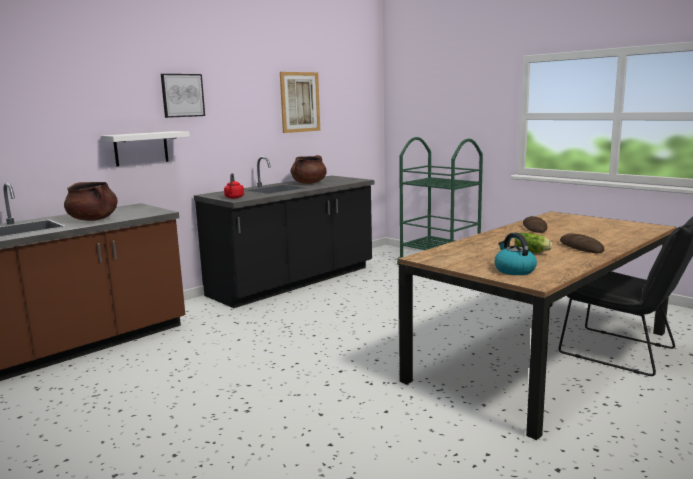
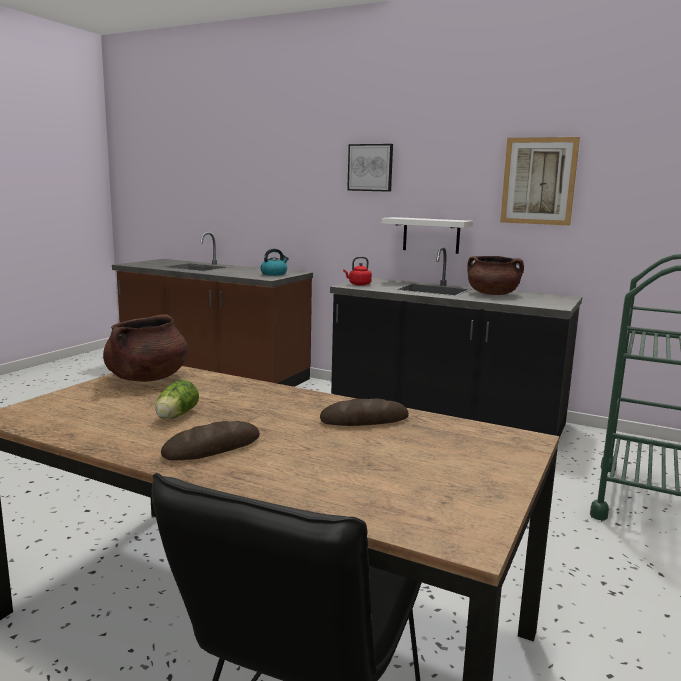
camera: 70 degrees right, 0 degrees up
(93, 219) = (230, 272): brown cooking pot -> brown cooking pot (147, 378)
(141, 148) = (323, 219): white shelf -> white shelf (431, 235)
(514, 270) = (75, 406): kettle -> kettle (274, 274)

